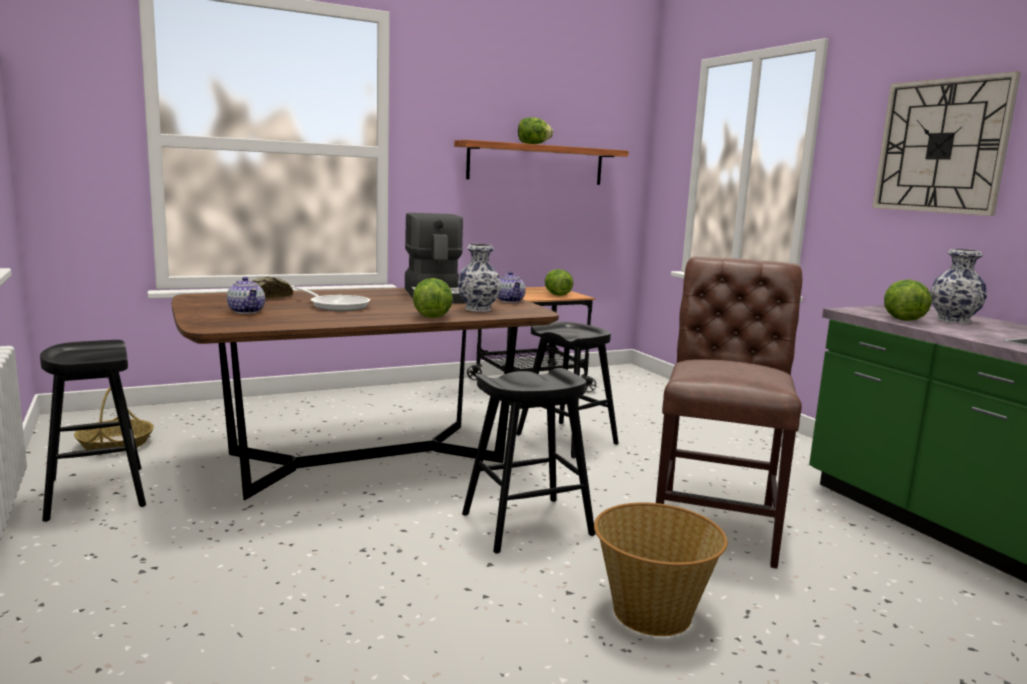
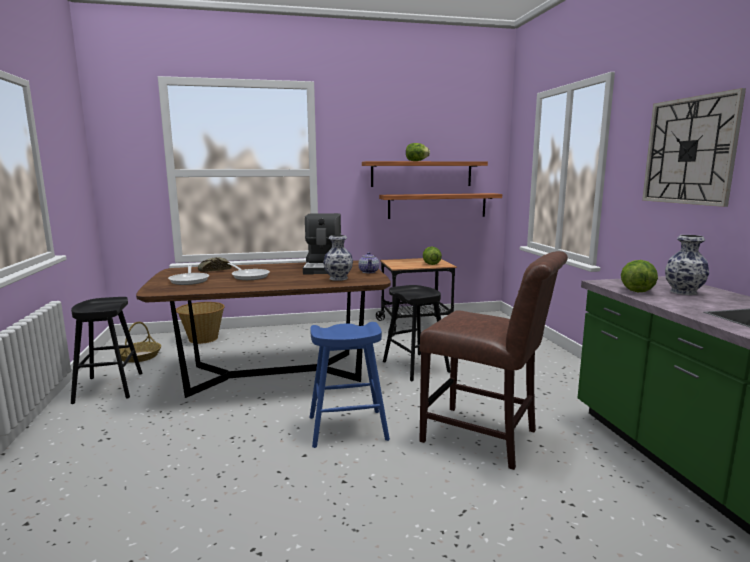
camera: 15 degrees right, 0 degrees up
(246, 311) = (190, 280): teapot -> frying pan
(432, 316) = (300, 284): lettuce -> none
(527, 524) = (348, 428): black stool -> blue stool
(555, 211) = (437, 205): none -> shelf
(651, 614) = (391, 504): basket -> basket (203, 339)
(717, 522) = (485, 438): brown chair -> brown chair turned 90 degrees clockwise

